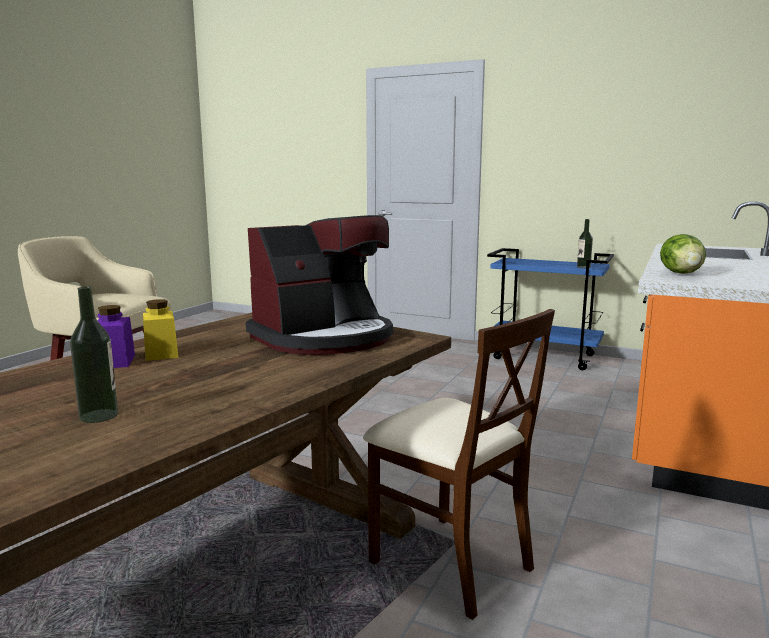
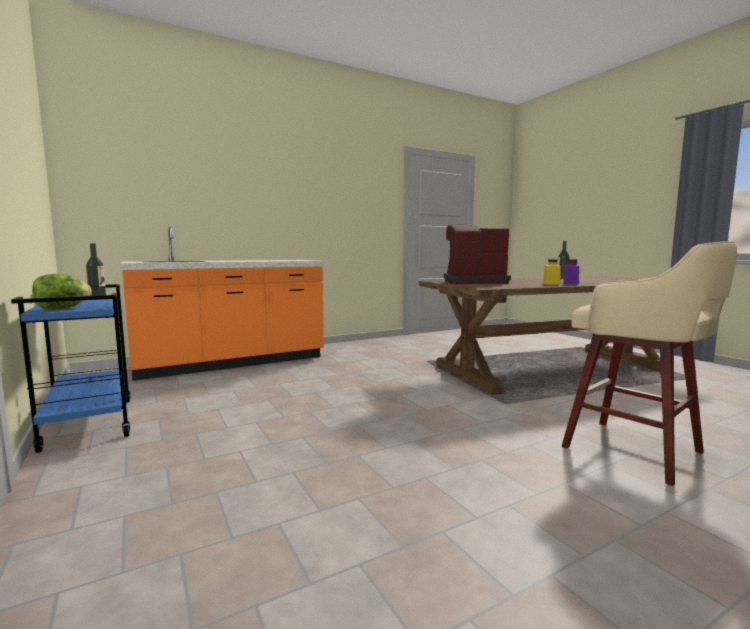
camera: 145 degrees left, 5 degrees down
(450, 563) = (436, 359): beige chair -> none
(681, 273) = (286, 260): lettuce -> lettuce (62, 309)

